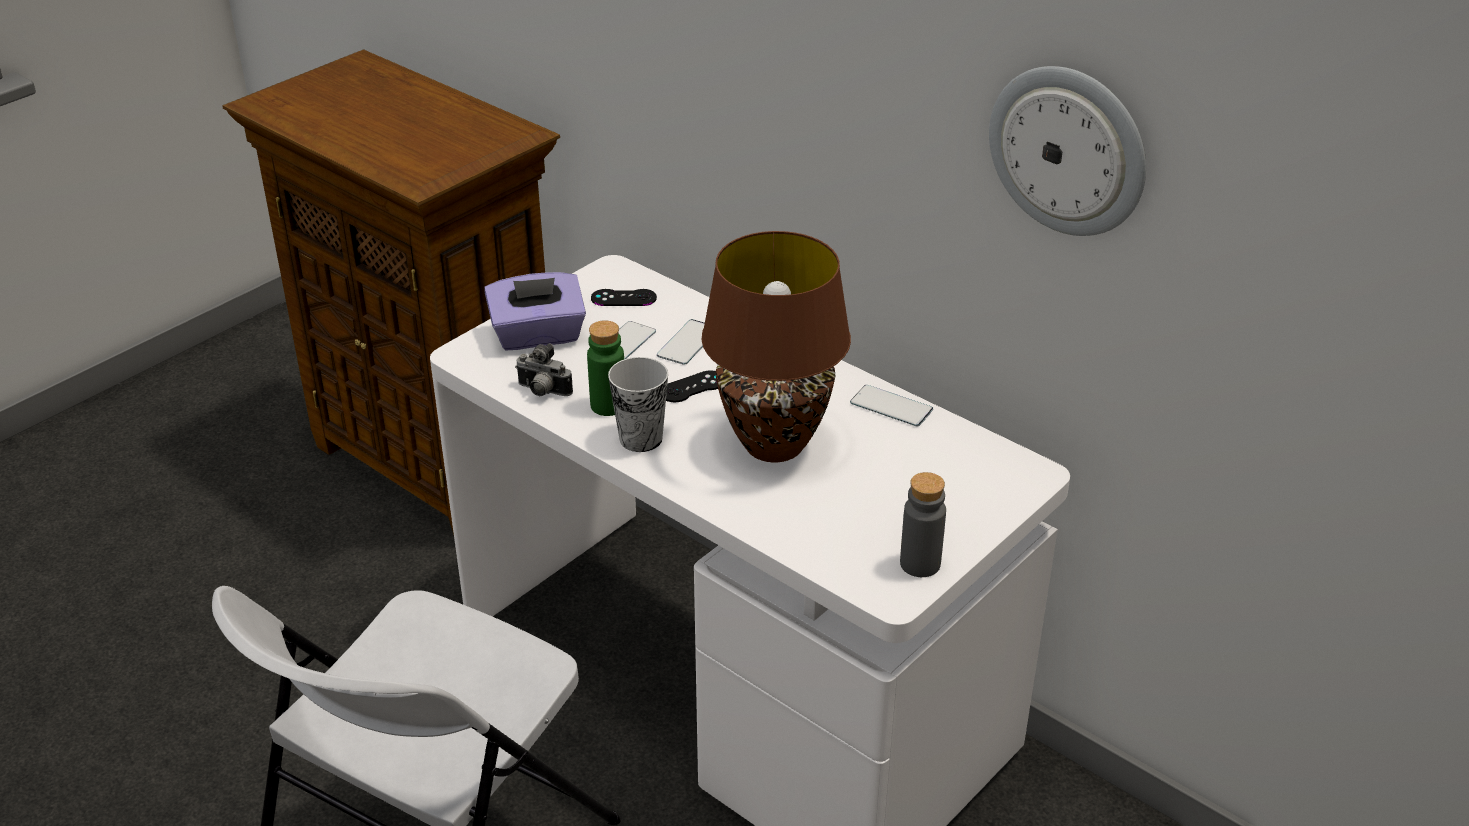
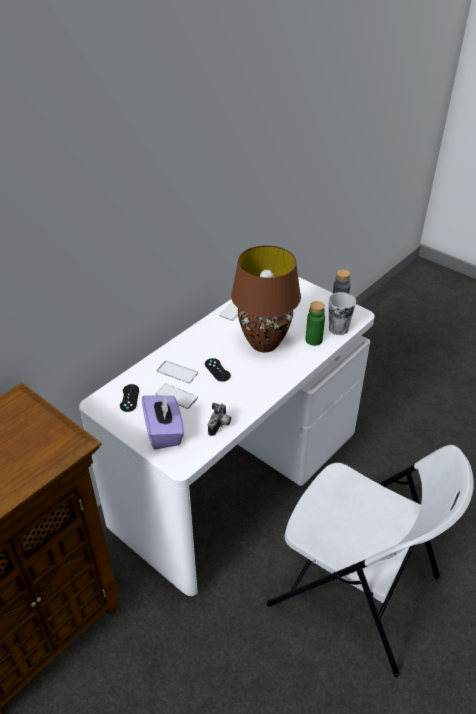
camera: 90 degrees left, 5 degrees up
(608, 405) = (233, 399): green bottle -> green bottle (313, 340)
(641, 439) = (261, 387): cup -> cup (338, 329)
(1068, 150) = (257, 151): wall clock -> none

